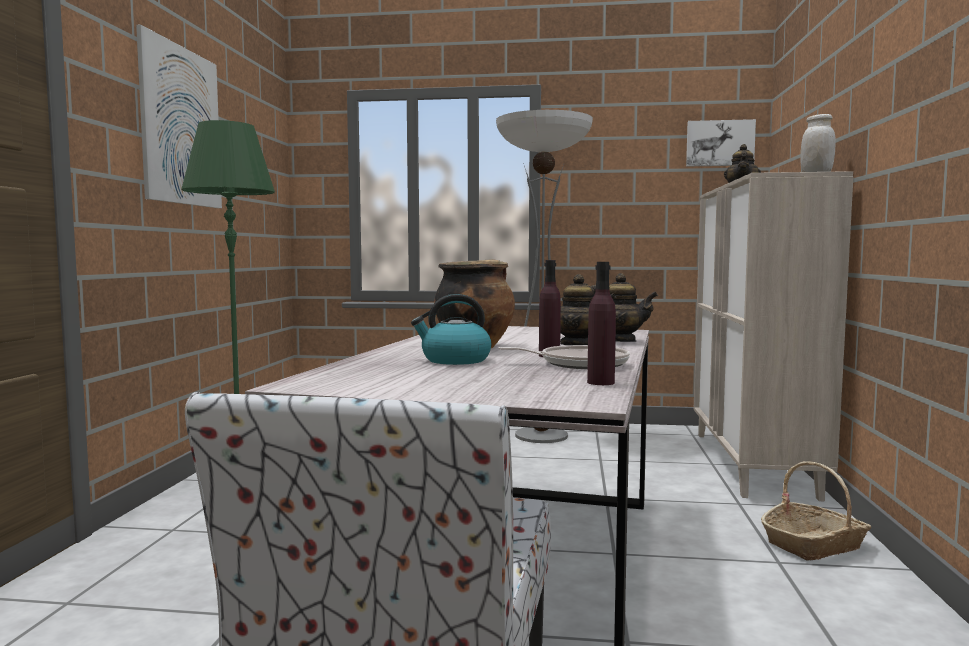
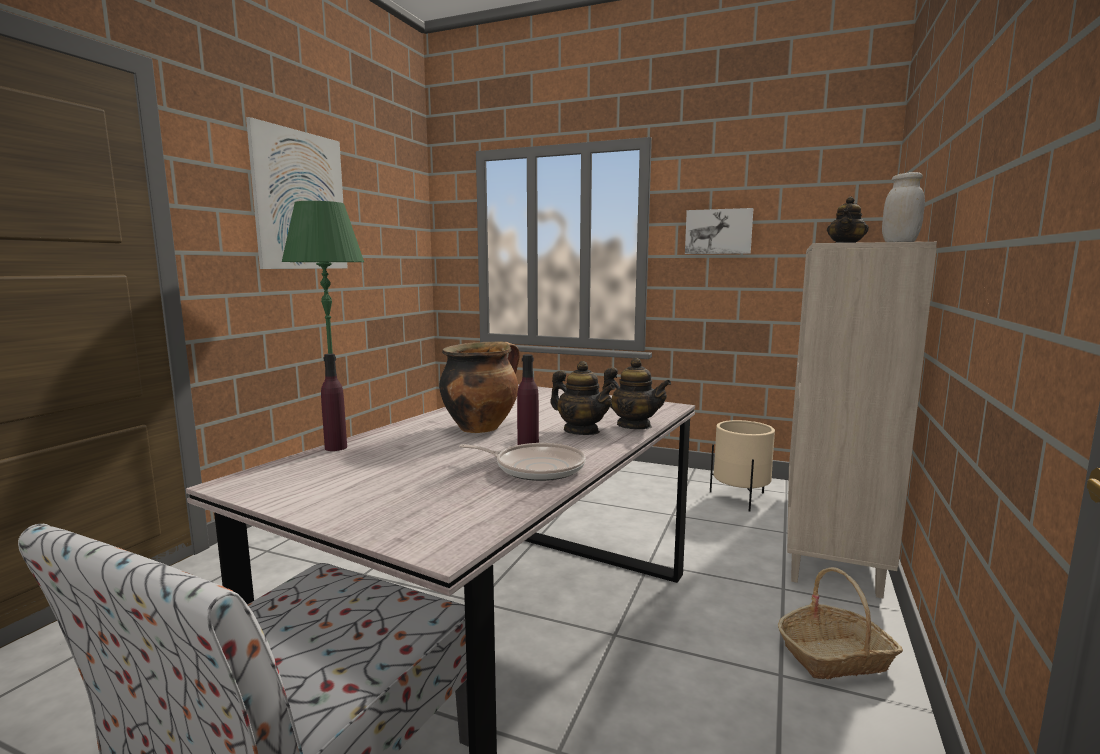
camera: 15 degrees right, 5 degrees up
(454, 360) = (430, 450): kettle -> none
(541, 435) = (633, 480): floor lamp -> none
(600, 382) = (507, 508): purple bottle -> purple bottle (336, 447)
(655, 442) = (740, 498): none -> beige planter
(719, 143) = (837, 192): picture -> picture (718, 231)

